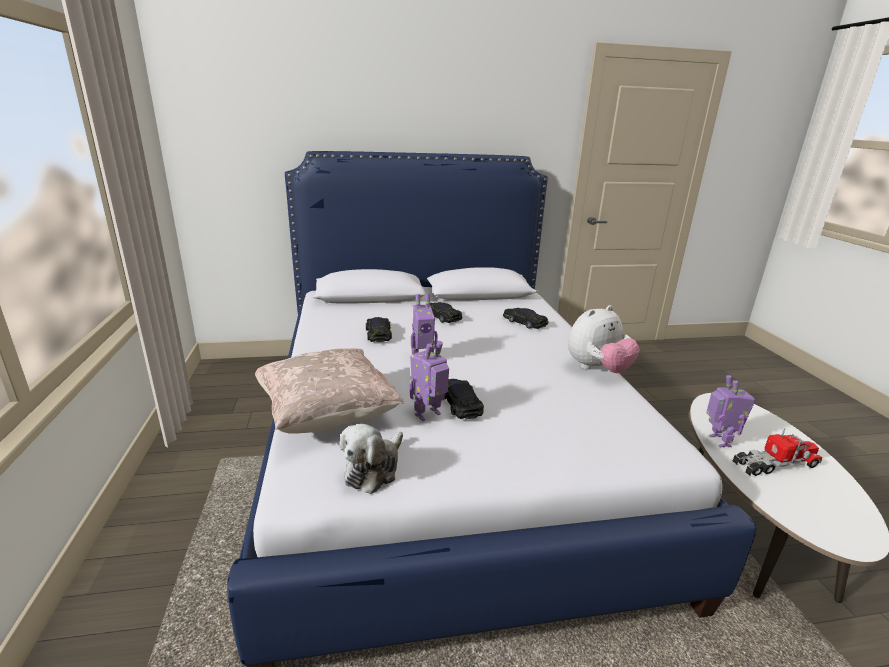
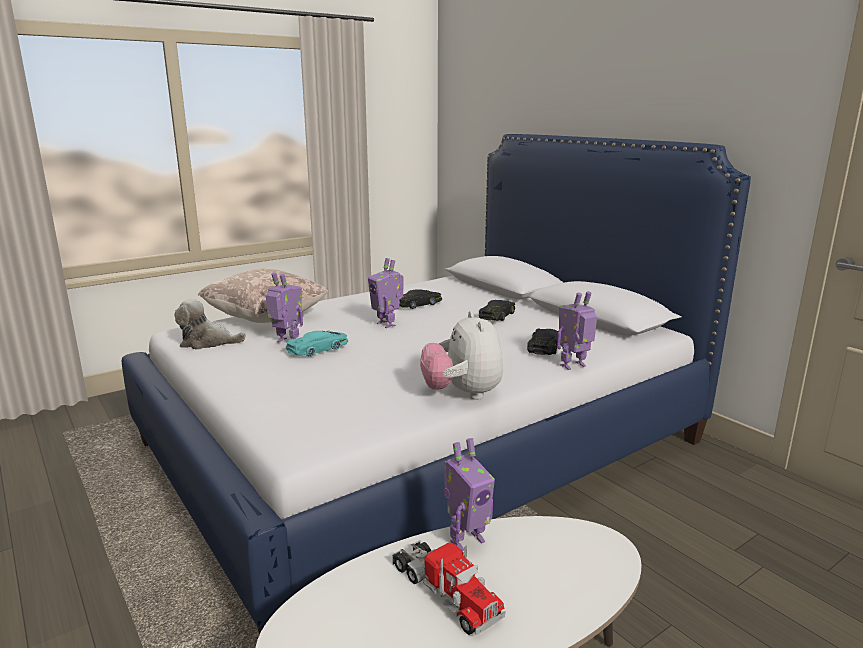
camera: 65 degrees right, 5 degrees down
(460, 403) = (318, 349): black toy car -> turquoise toy car
(565, 325) = (574, 366): none -> toy robot
(597, 369) = (462, 394): plush toy -> plush toy turned 45 degrees clockwise

